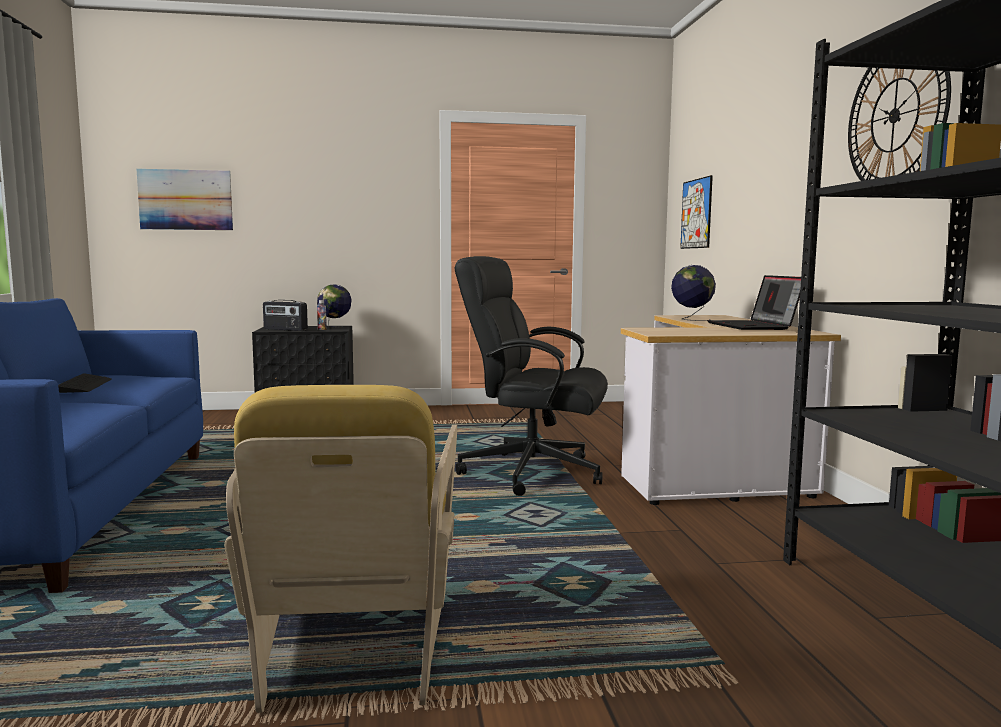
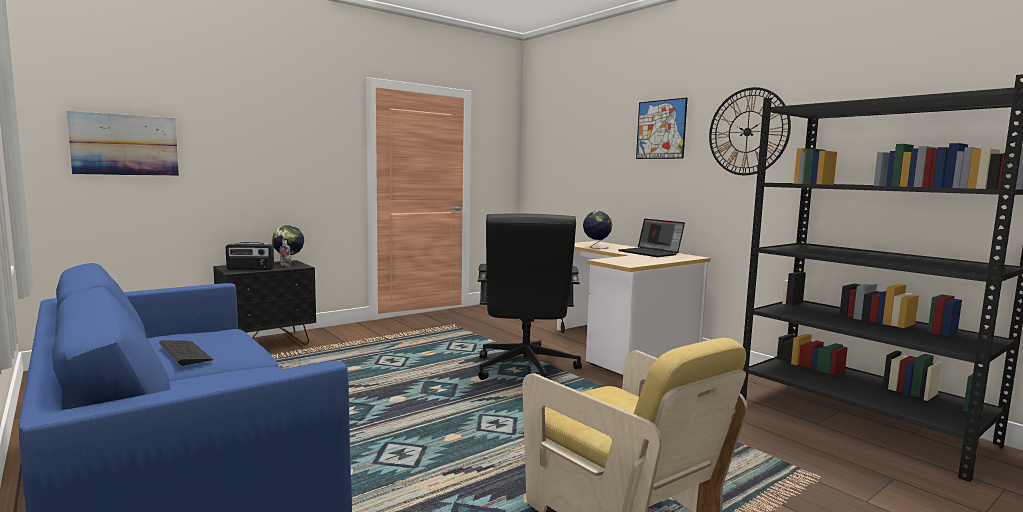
camera: 30 degrees left, 0 degrees up
(532, 472) = (525, 368): black office chair -> black office chair turned 75 degrees counterclockwise
(696, 213) = (557, 169): picture -> picture (661, 129)

